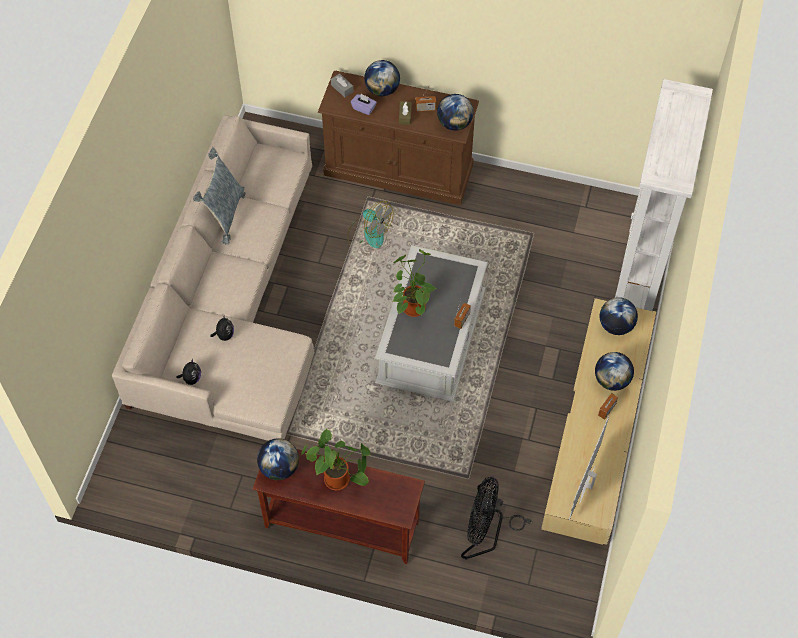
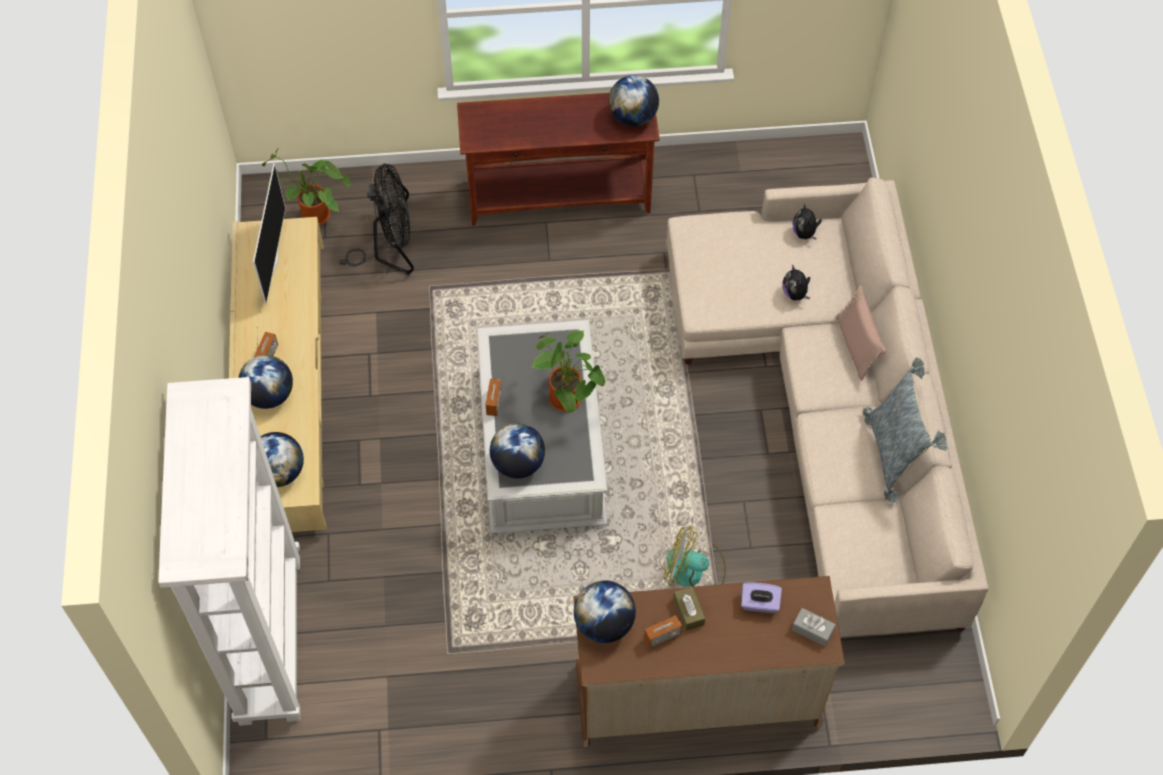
camera: 160 degrees right, 0 degrees up
(205, 288) = (856, 346): none -> beige pillow
(340, 479) = (558, 126): potted plant -> potted plant (312, 217)
(382, 89) = (747, 650): globe -> globe (518, 464)

